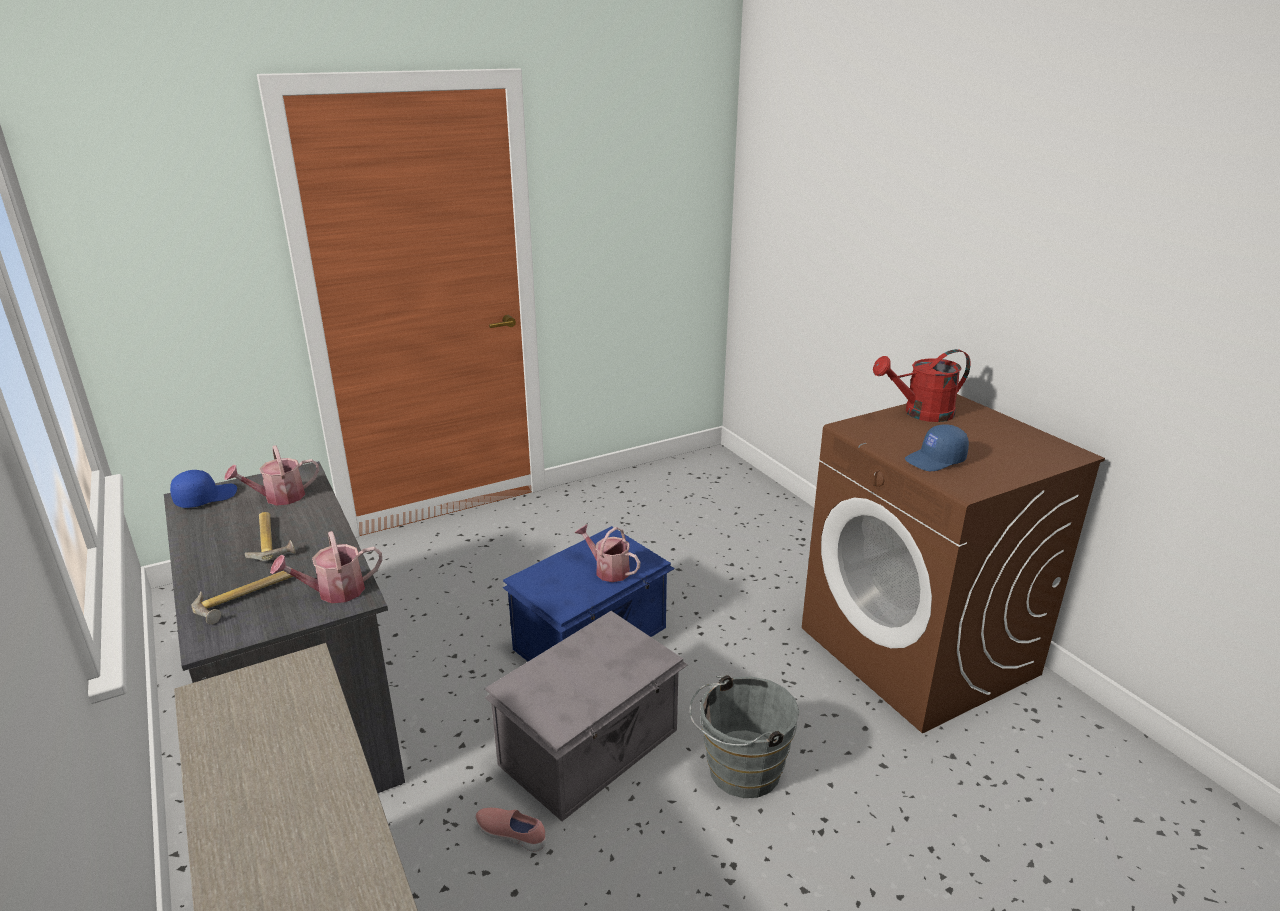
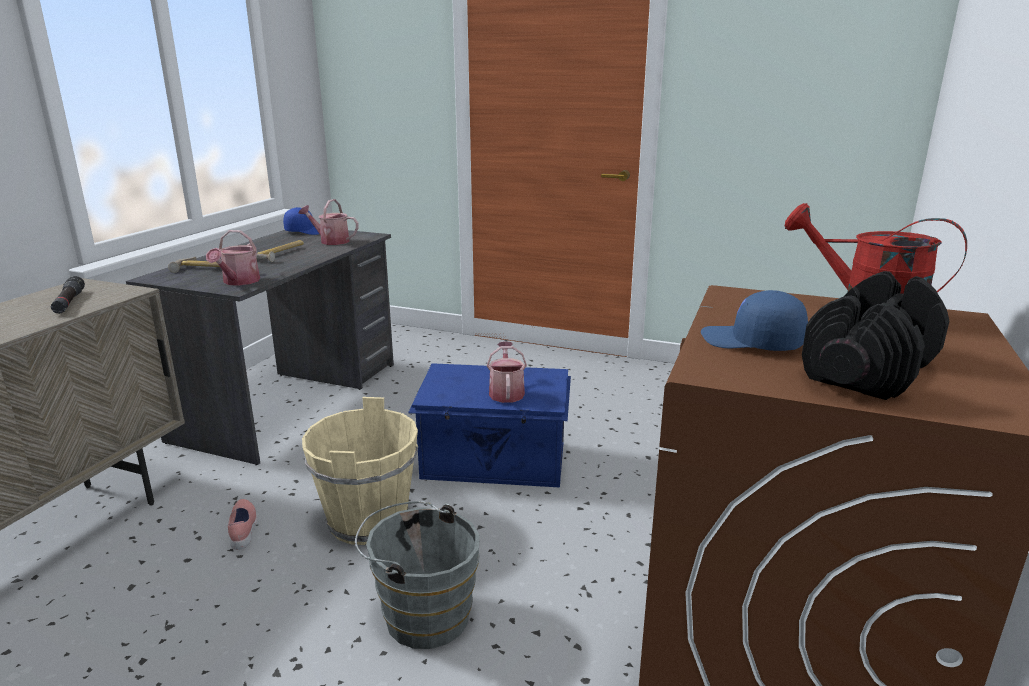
camera: 50 degrees right, 5 degrees down
(280, 714) = (69, 302): none -> black flashlight
(334, 592) = (239, 282): watering can -> watering can turned 105 degrees counterclockwise
(592, 747) = (369, 521): grey storage box -> beige bucket
(999, 454) = (869, 370): none -> black dumbbell

